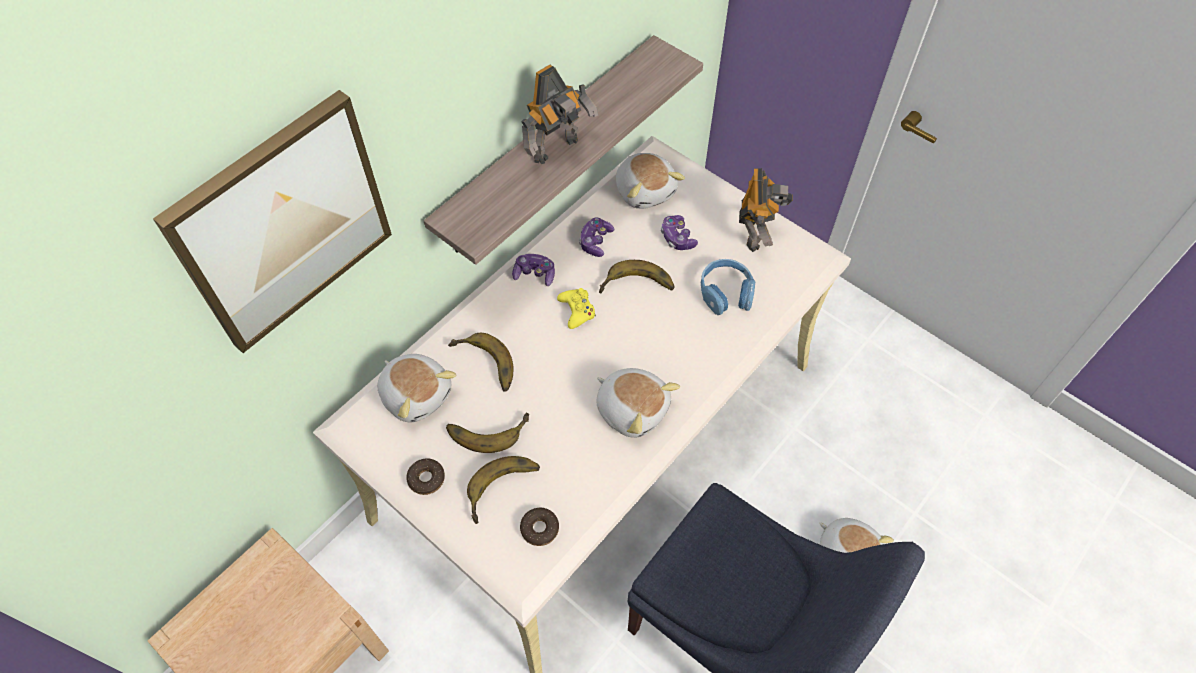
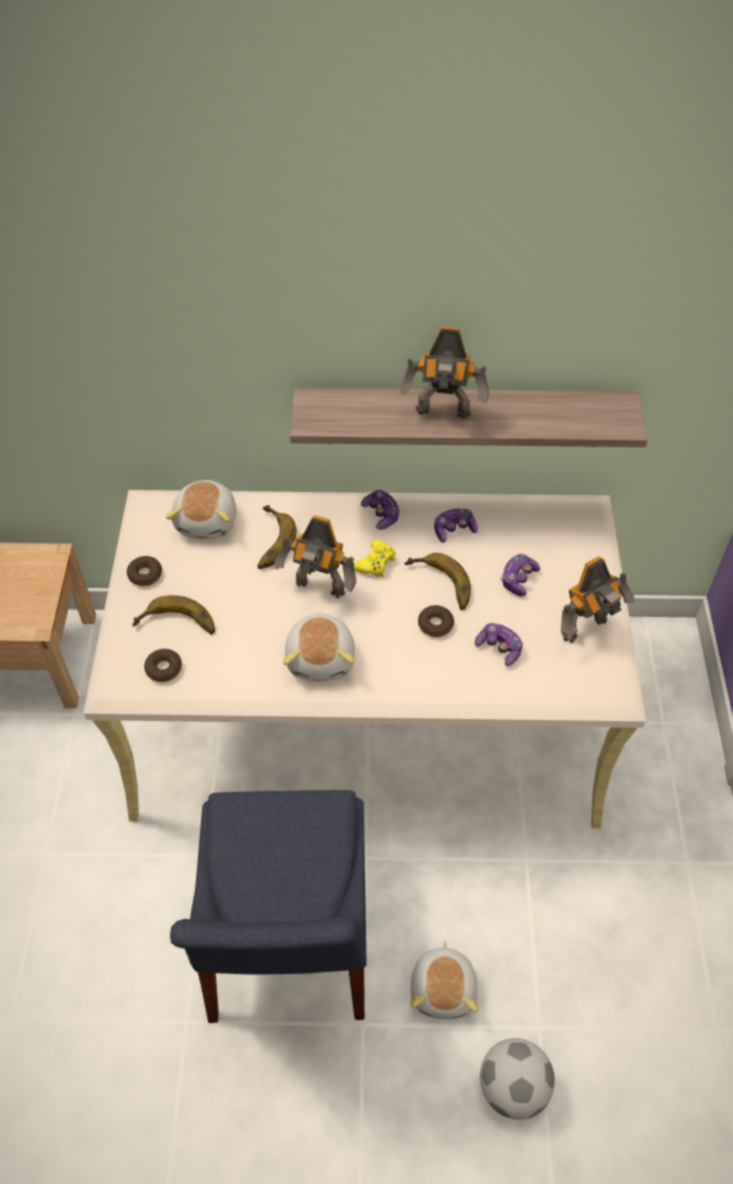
camera: 50 degrees right, 5 degrees down
(283, 223) = (152, 295): picture -> none
(487, 428) = (218, 580): banana -> none
(566, 365) = (319, 589): none -> toy robot
(645, 190) = (542, 527): plush toy -> none
(670, 315) = (435, 624): none -> donut
(726, 292) = (499, 648): blue headphones -> game controller
(943, 560) = (513, 1086): none -> football

